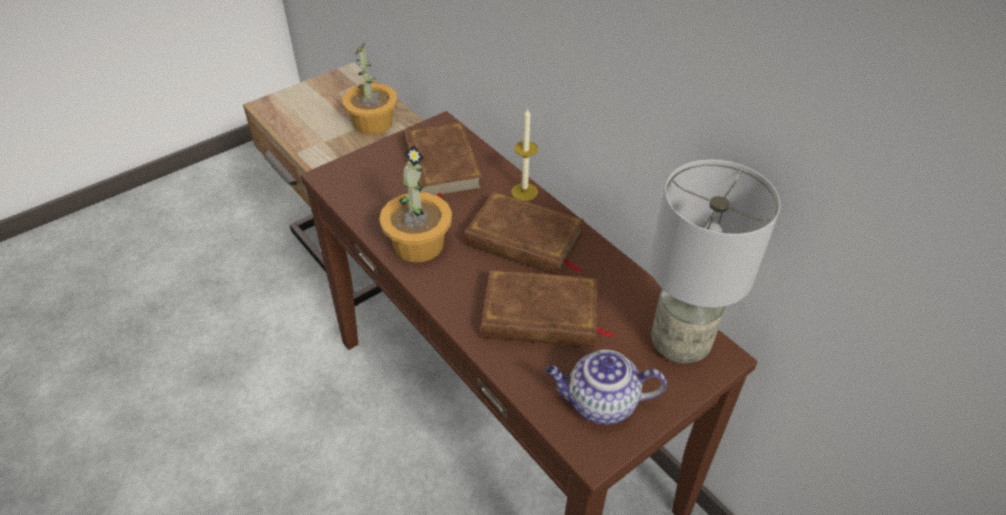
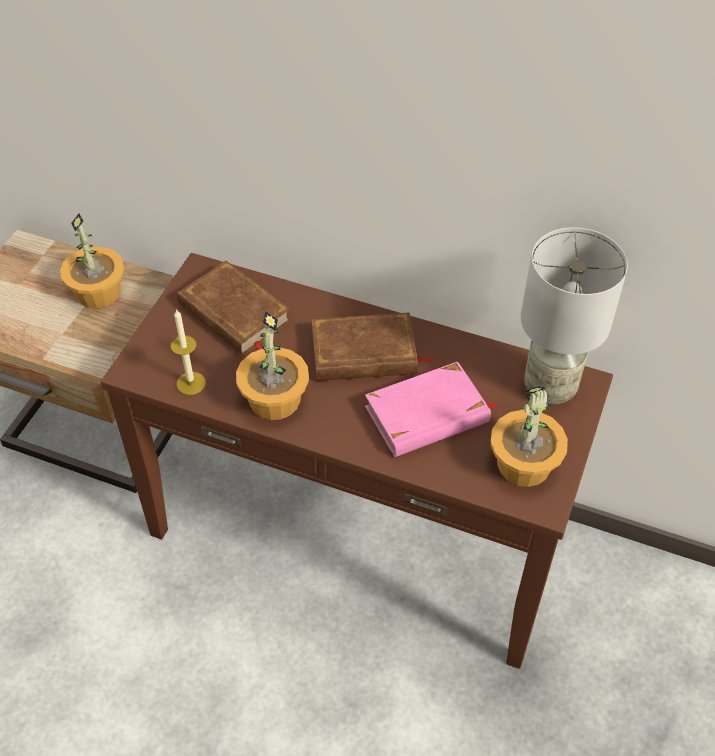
camera: 30 degrees left, 5 degrees up
(524, 192) = (330, 307): candle -> candle (191, 383)
(540, 315) = (427, 415): brown book -> pink book
(600, 403) = (524, 465): teapot -> potted plant

